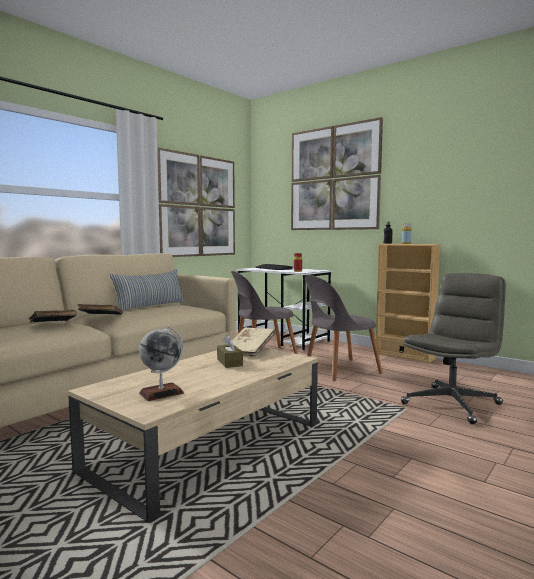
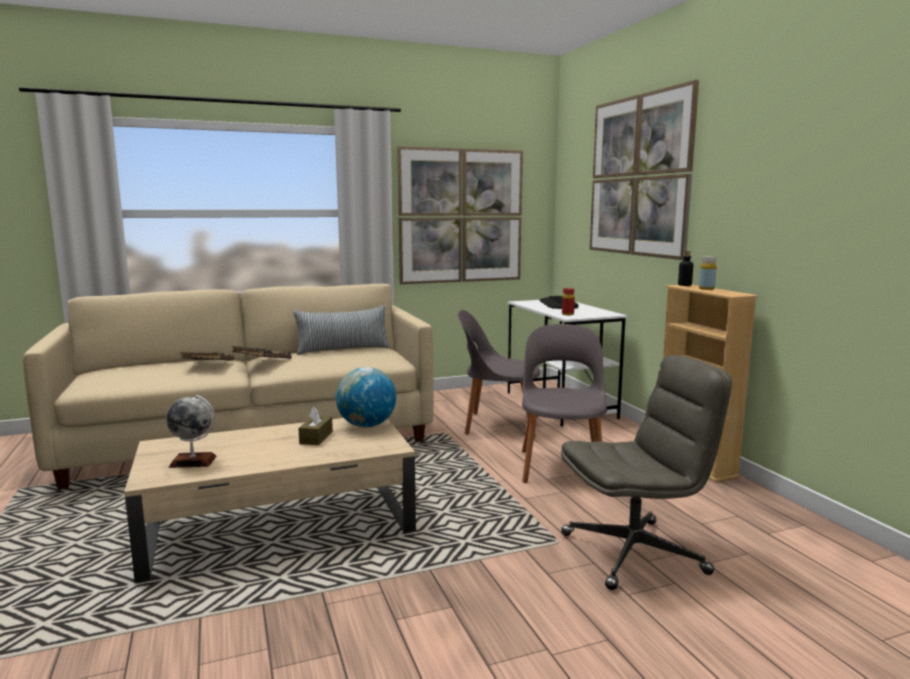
camera: 30 degrees right, 5 degrees up
(249, 350) = (366, 425): beige book -> globe
(339, 370) = (561, 465): grey chair -> grey chair turned 90 degrees clockwise

